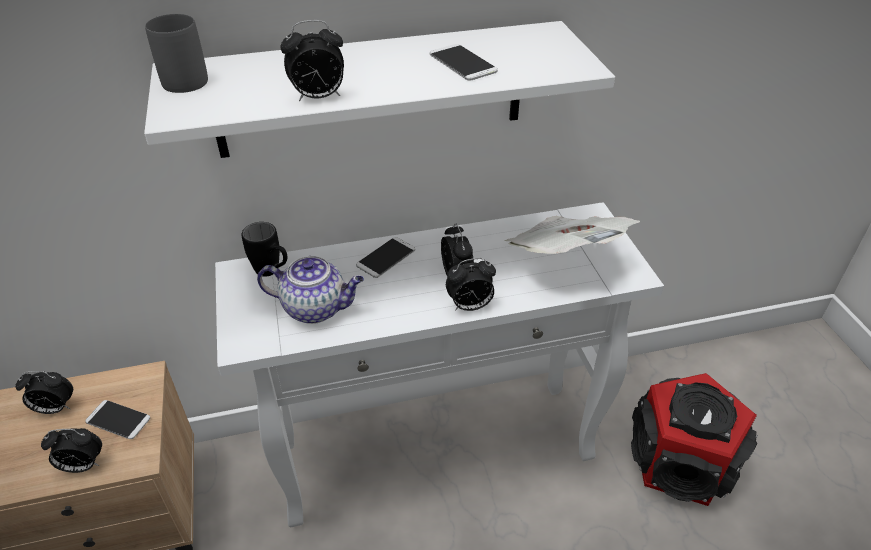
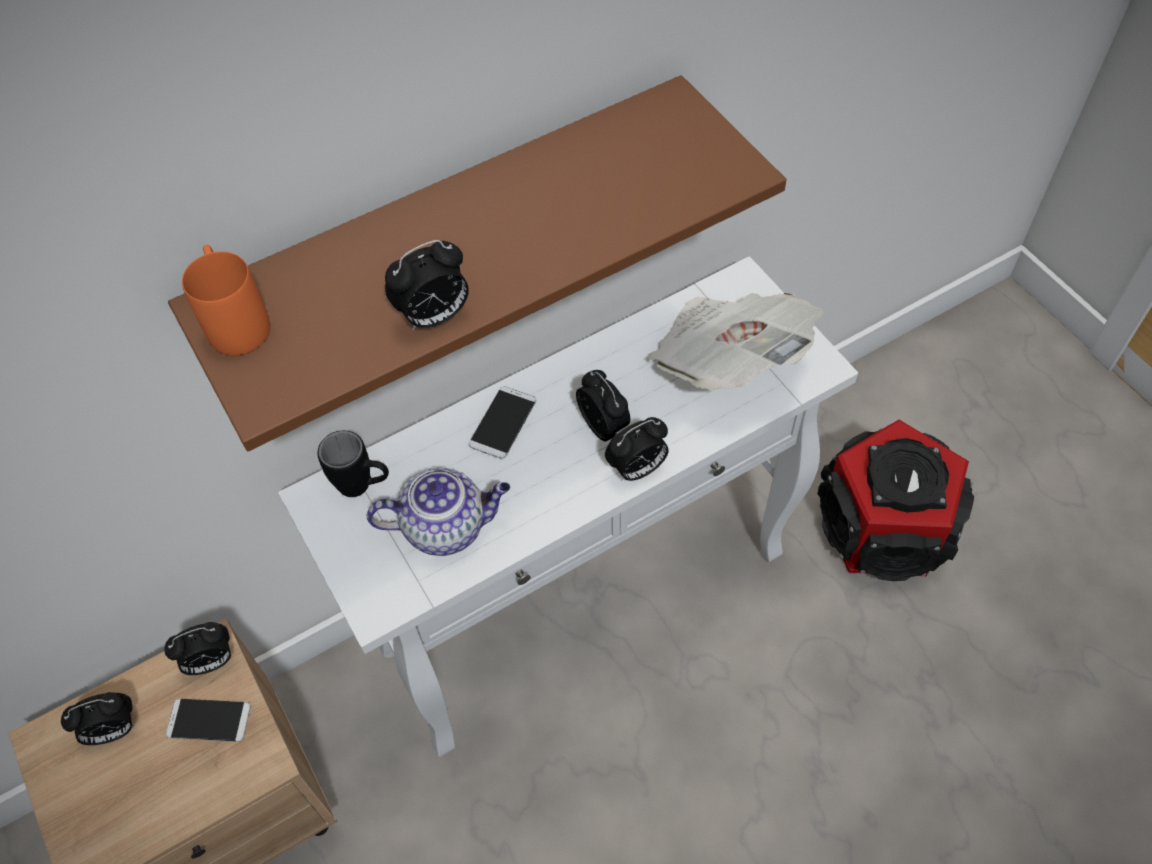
camera: 15 degrees left, 15 degrees up
(82, 465) = (195, 795): alarm clock -> alarm clock (210, 662)
(187, 77) = (236, 320): grey mug -> orange mug
(371, 90) = (450, 232): white shelf -> brown shelf
(462, 63) = (588, 200): phone -> none

